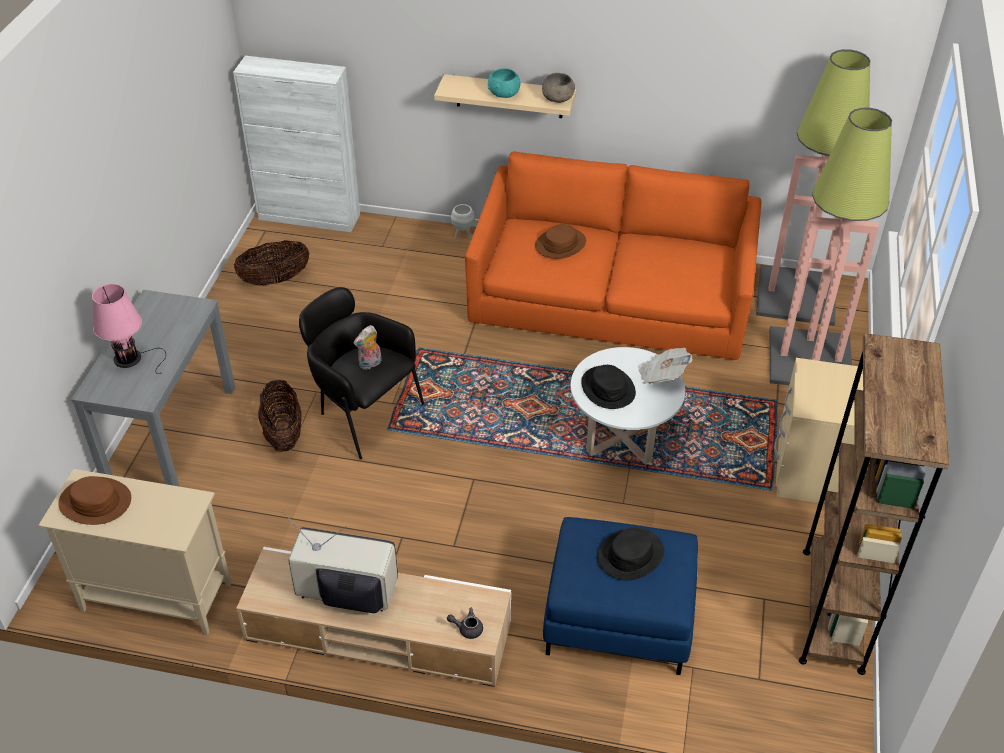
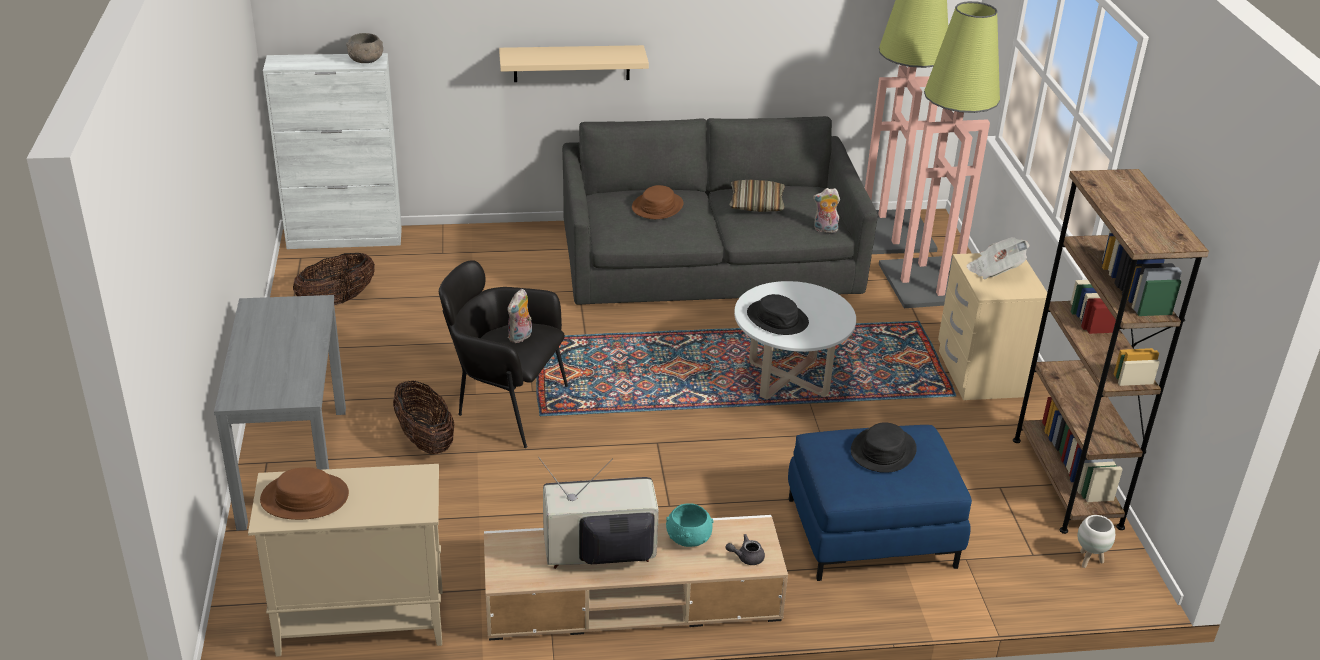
camera: 20 degrees left, 10 degrees down
(131, 359) = (264, 362): pink table lamp -> none
(463, 236) = (526, 231): white planter -> white planter (1089, 560)
(504, 93) = (573, 56): turquoise bowl -> turquoise bowl (688, 538)
(558, 99) = (630, 55): grey bowl -> grey bowl (366, 60)
(612, 295) = (710, 259): orange sofa -> grey sofa
(654, 256) = (756, 204): none -> pillow
(662, 375) = (823, 299): newspaper -> newspaper (995, 271)
(705, 296) = (825, 230): none -> plush toy

